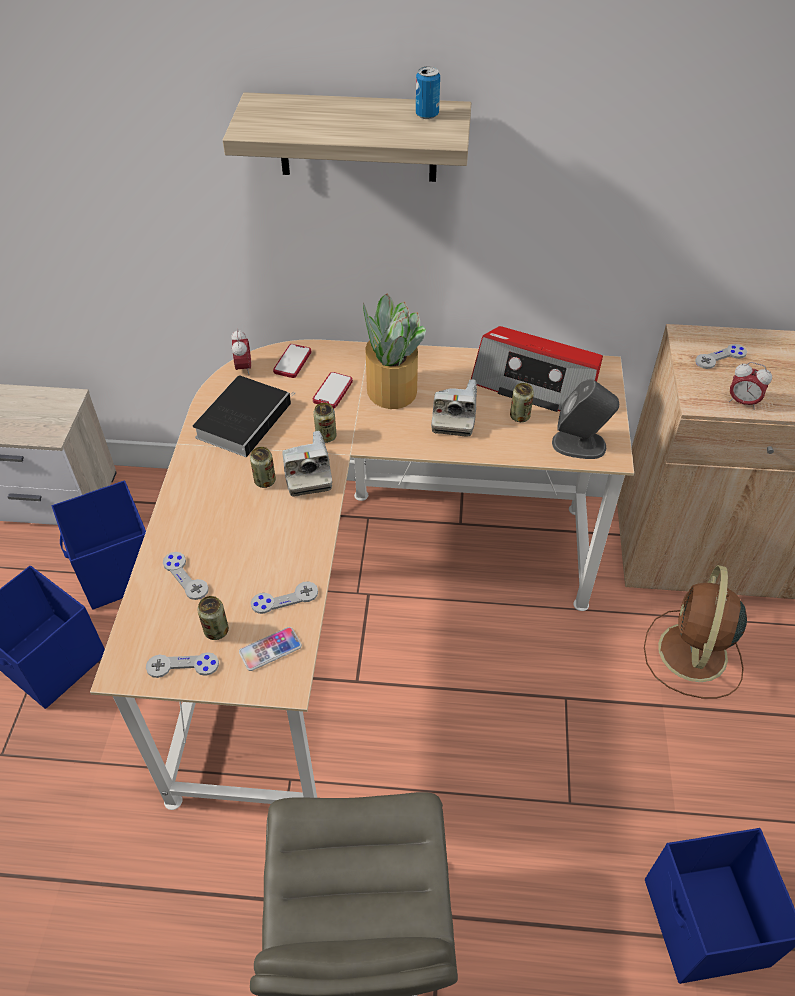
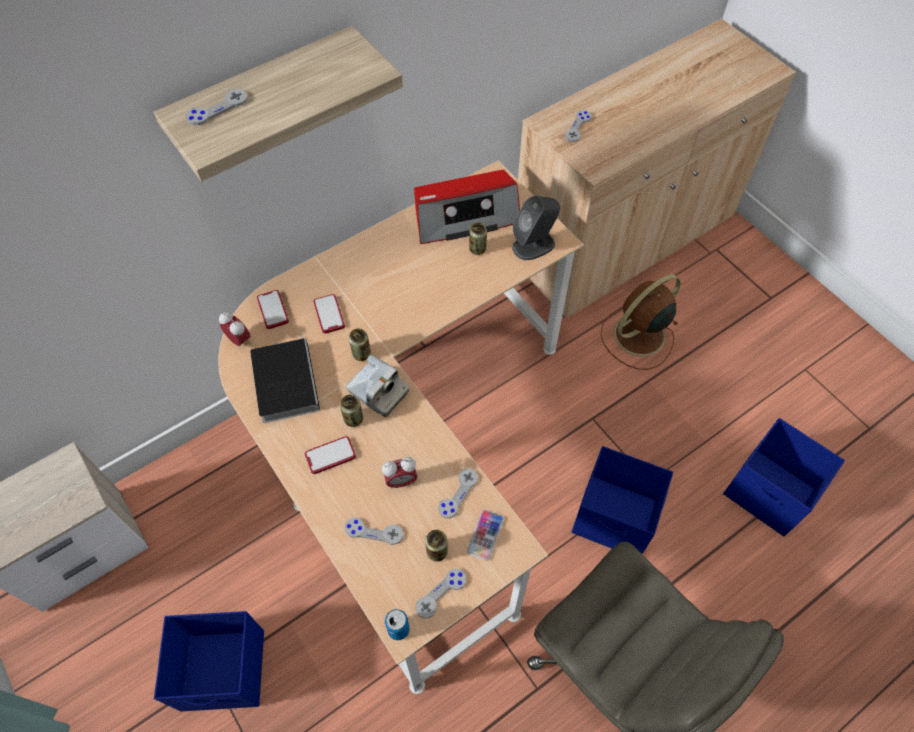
camera: 40 degrees left, 10 degrees up
(118, 570) = (205, 564): blue storage box -> blue storage box (615, 518)
(217, 496) = (330, 455): none -> phone
(289, 109) = (217, 108): none -> grey game controller
(392, 389) = (370, 284): potted plant -> none
(427, 115) = (334, 56): can -> can (398, 629)
(454, 417) = (435, 278): camera -> none
(692, 655) = (637, 336): brown fan -> brown fan turned 75 degrees clockwise
(742, 402) = (619, 153): alarm clock -> alarm clock (401, 481)

